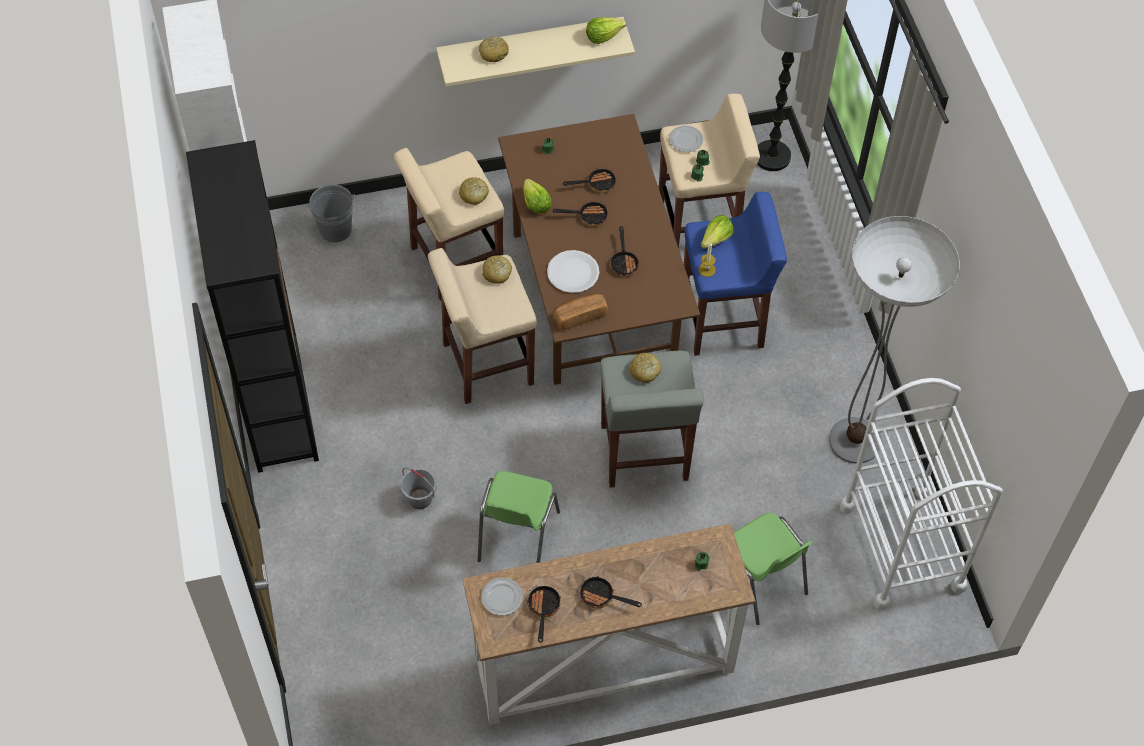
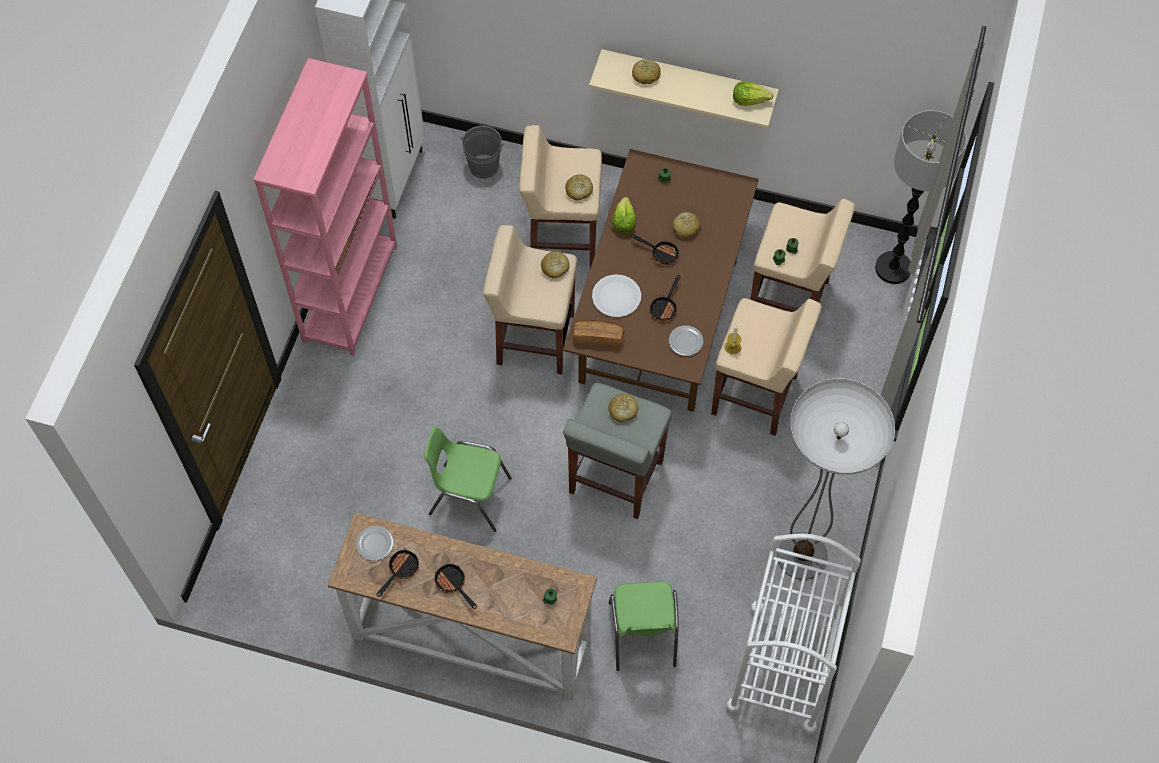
camera: 30 degrees right, 5 degrees up
(277, 404) = (350, 293): black bookcase -> pink bookcase
(419, 498) = (412, 426): grey bucket -> none
(517, 537) = (469, 496): green chair -> green chair turned 60 degrees clockwise
(596, 184) = (686, 228): frying pan -> bread
(685, 140) = (789, 222): plate -> plate (685, 341)
(716, 239) = (758, 324): lettuce -> none
(723, 321) = (755, 396): blue stool -> beige stool

